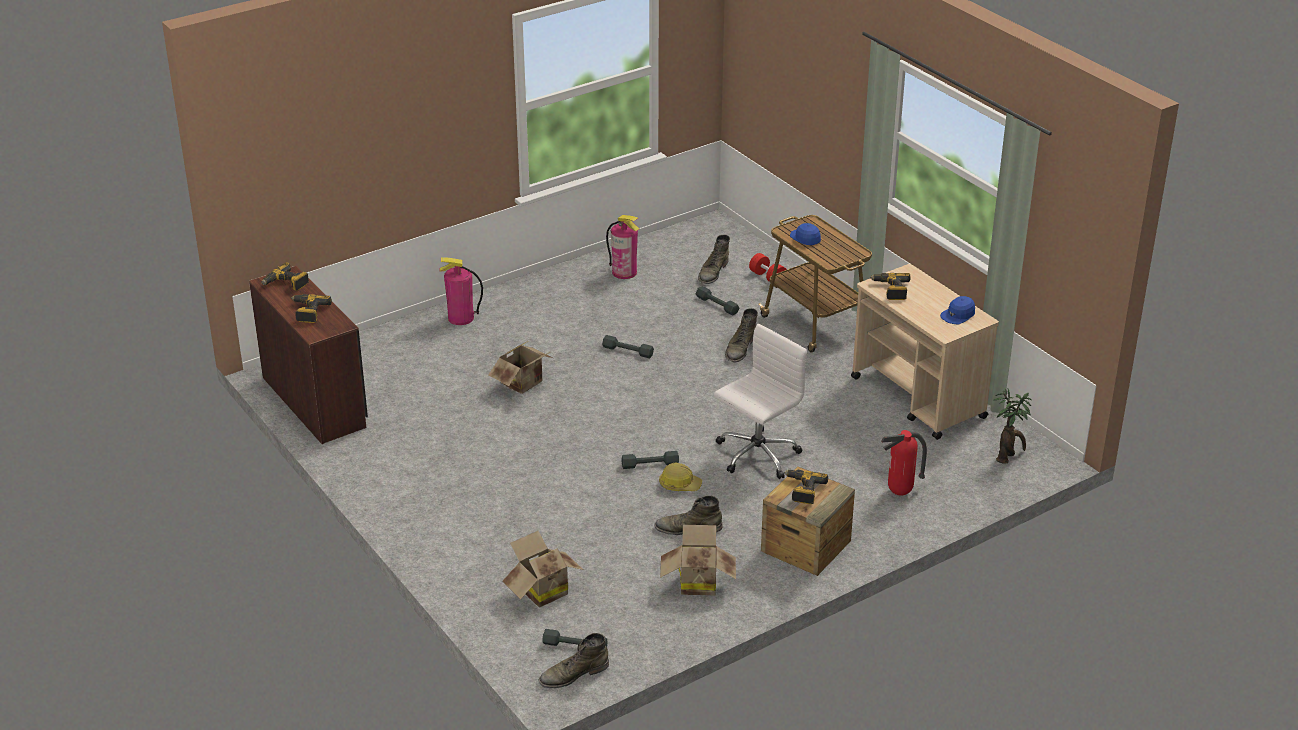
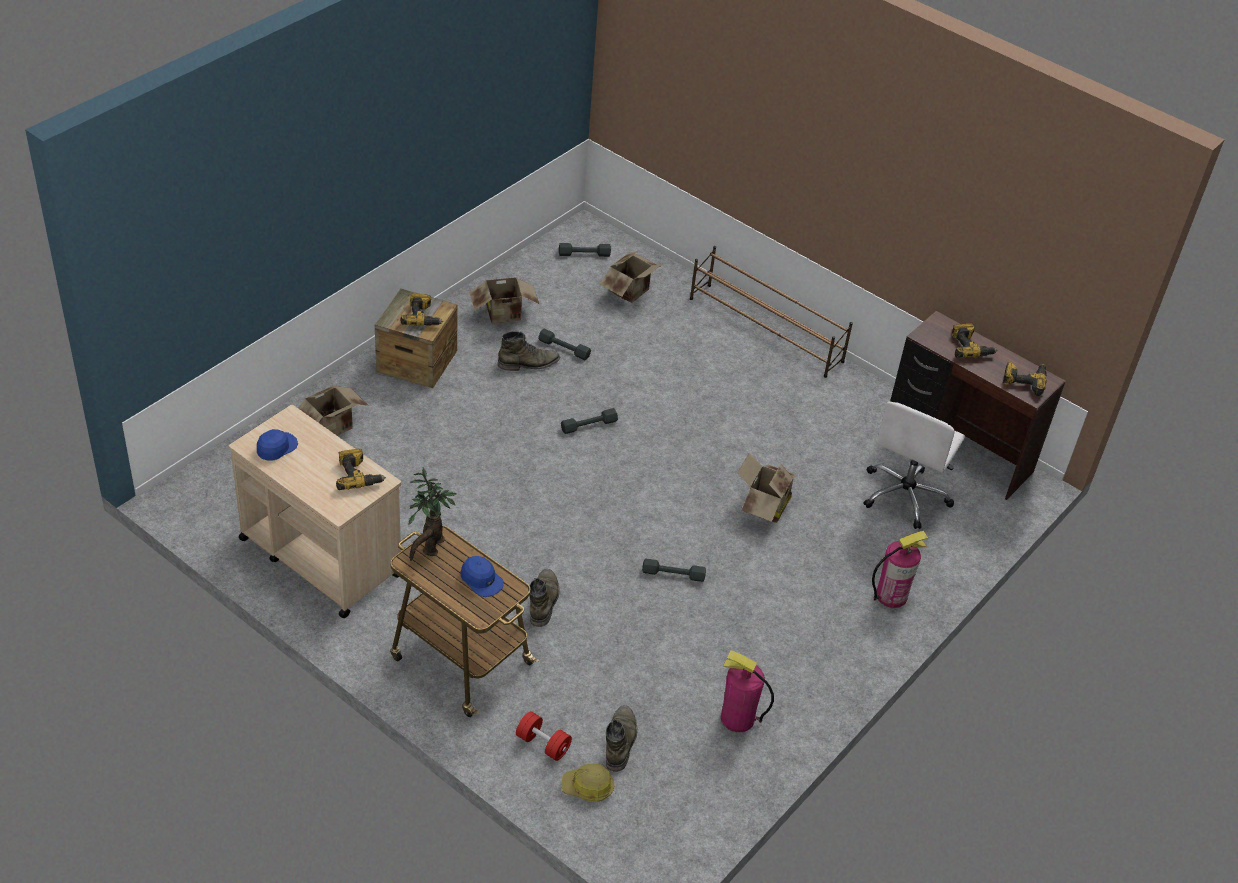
camera: 160 degrees right, 10 degrees up
(416, 529) = (766, 330): none -> brown shoe rack
(573, 674) = (576, 234): green boot -> none
(679, 484) = (552, 407): hard hat -> hard hat (588, 787)
(717, 305) = (594, 674): grey dumbbell -> grey dumbbell (564, 349)
(756, 455) = (486, 451): white office chair -> white office chair (905, 495)
(900, 493) = (333, 428): fire extinguisher -> cardboard box
(1008, 456) = (219, 489): potted plant -> potted plant (430, 548)

